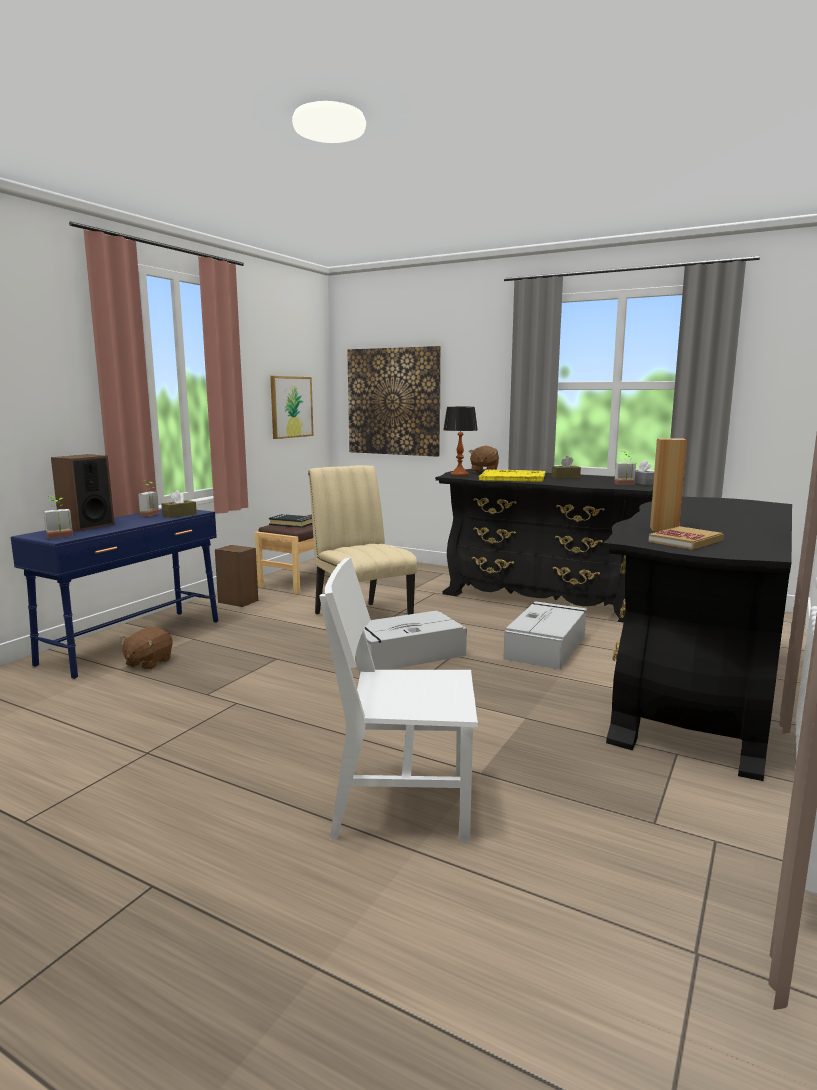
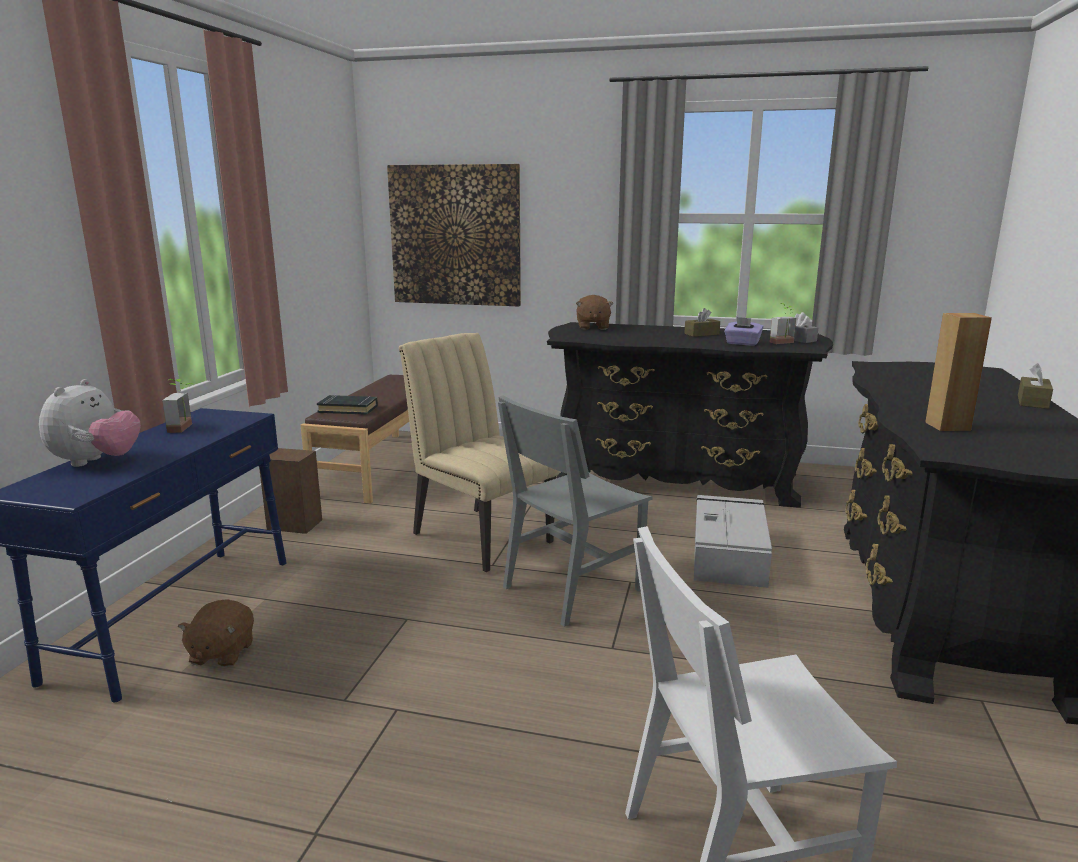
camera: 15 degrees left, 5 degrees up
(60, 537) = (71, 491): potted plant -> none
(86, 526) = (96, 462): speaker -> plush toy
(179, 515) = (227, 425): brown tissue box -> brown tissue box (1032, 402)
(291, 407) = (322, 246): picture -> none
(406, 654) = (572, 588): grey storage box -> grey chair
(459, 474) = (572, 335): table lamp -> none
(513, 478) = (643, 338): yellow tray -> none
(589, 483) = (742, 343): none -> purple tissue box
(685, 541) = (1005, 448): book -> none

